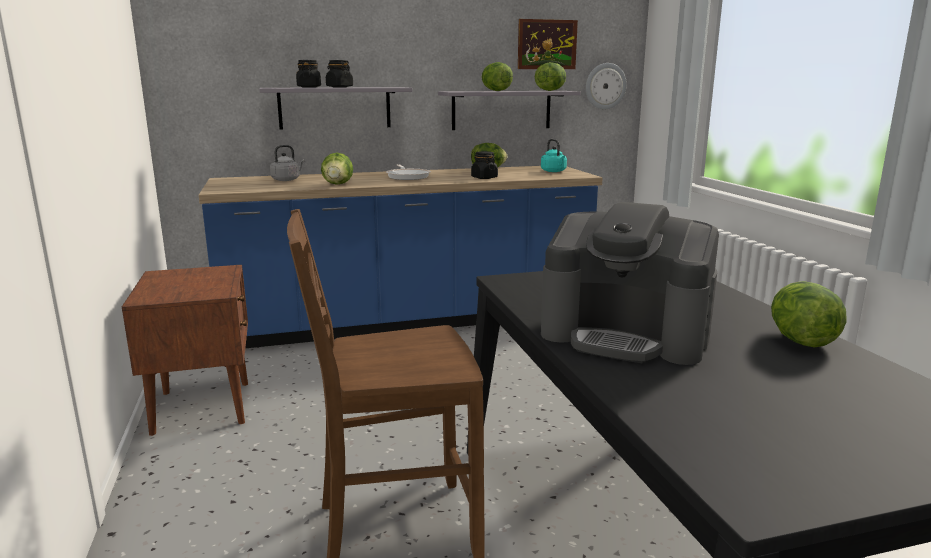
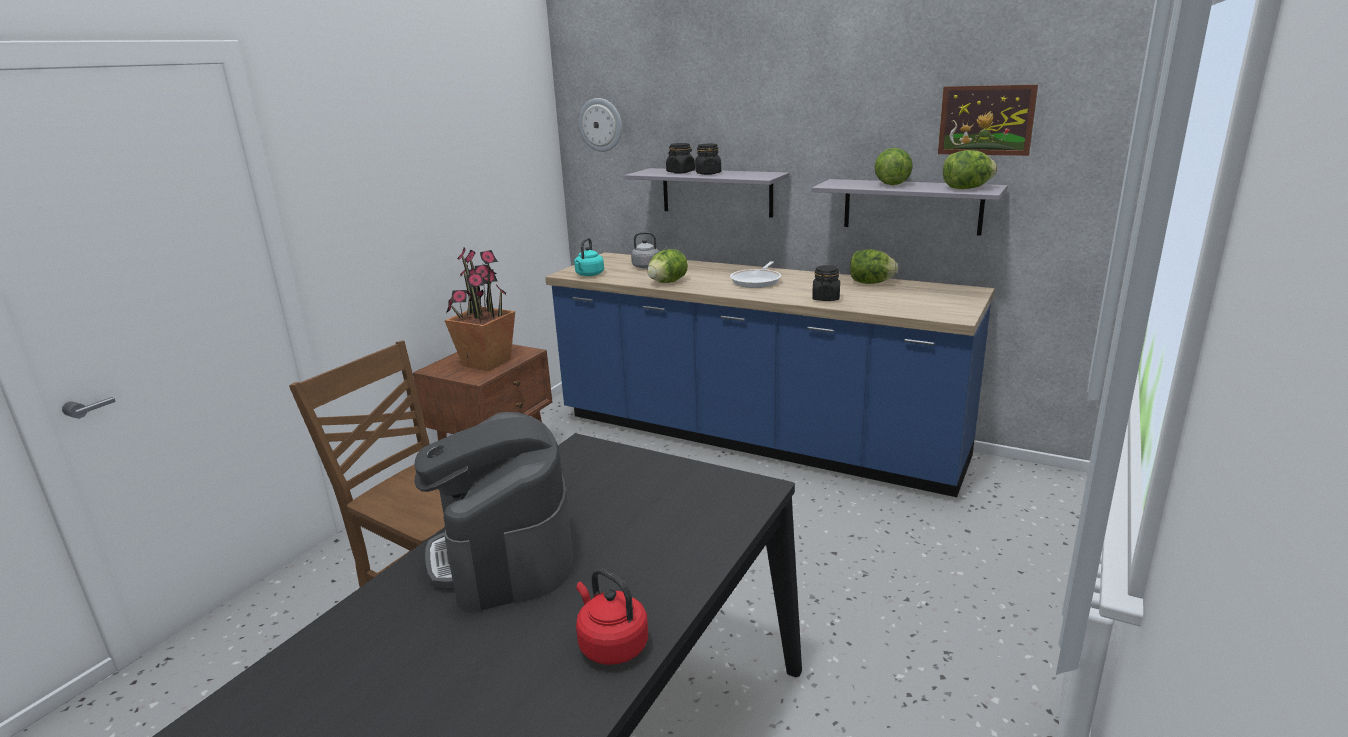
camera: 45 degrees right, 5 degrees up
(199, 283) = (487, 362): none -> potted plant
(554, 171) = (942, 301): turquoise kettle -> turquoise kettle (589, 275)
(605, 86) = (1083, 181): wall clock -> wall clock (601, 125)
(800, 340) = (611, 645): lettuce -> red kettle

